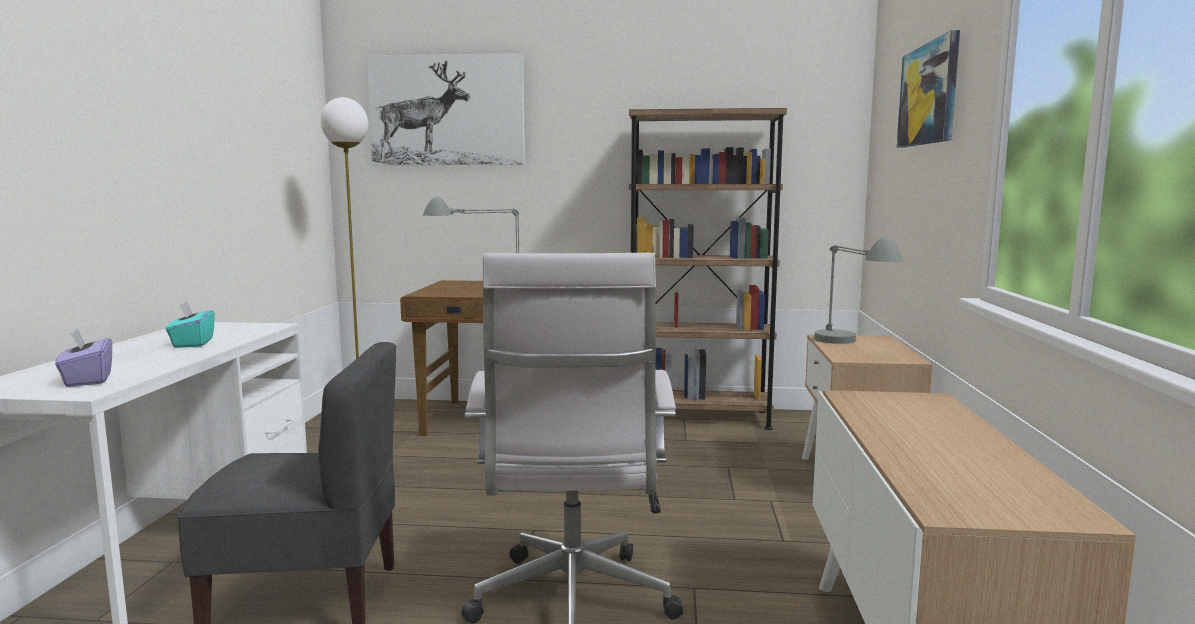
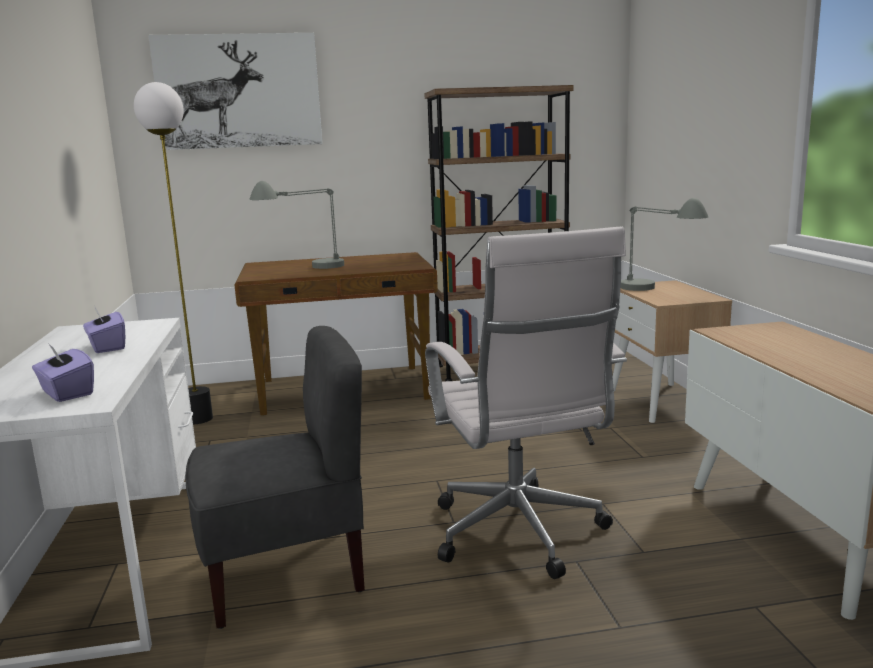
camera: 15 degrees left, 5 degrees up
(192, 343) = (107, 347): turquoise tissue box -> purple tissue box
(929, 94) = (710, 74): picture -> none

